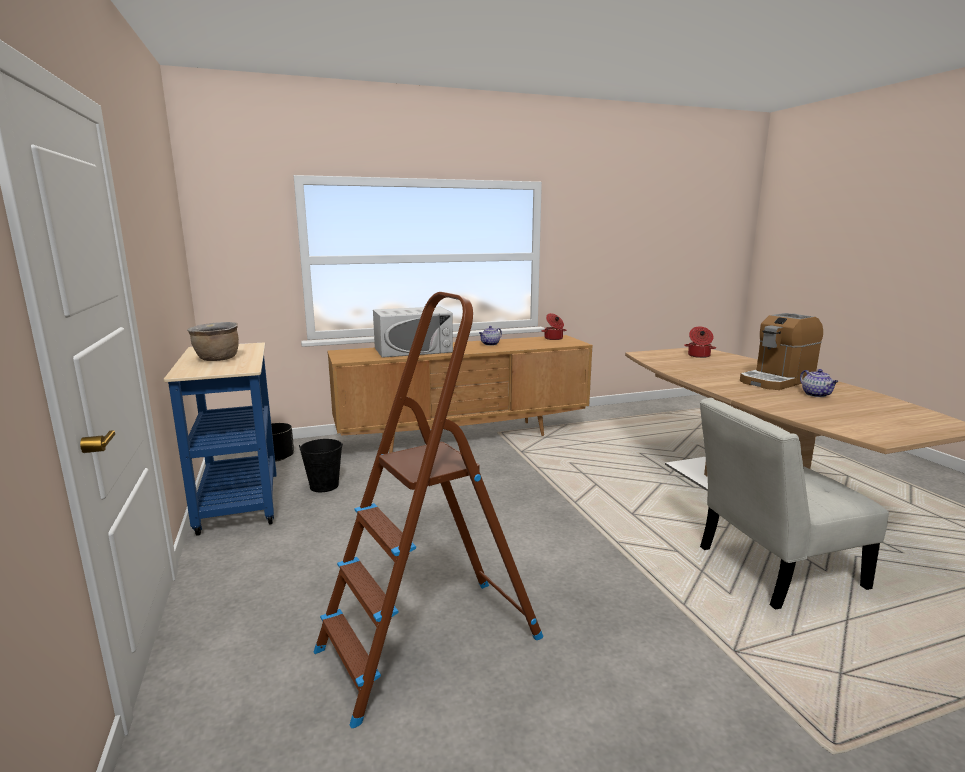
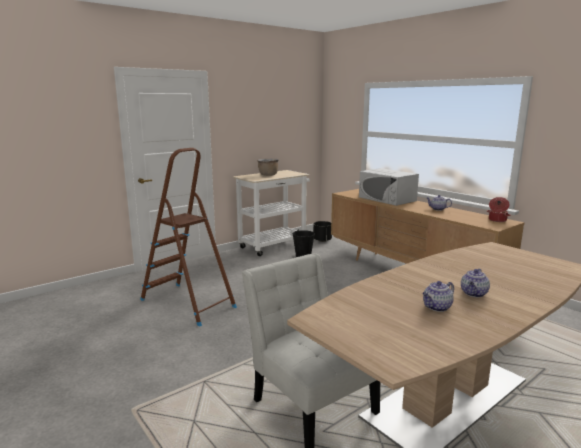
camera: 70 degrees right, 0 degrees up
(239, 502) = (273, 246): blue cart -> white cart
(698, 355) = (532, 265): cooking pot -> none
(777, 380) = (474, 294): coffee machine -> teapot

